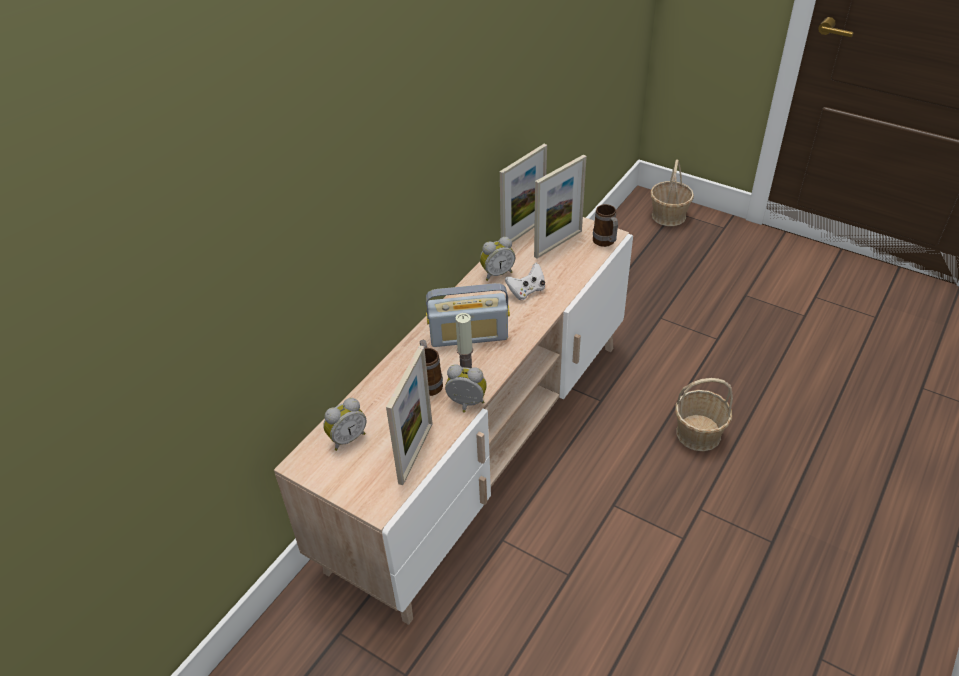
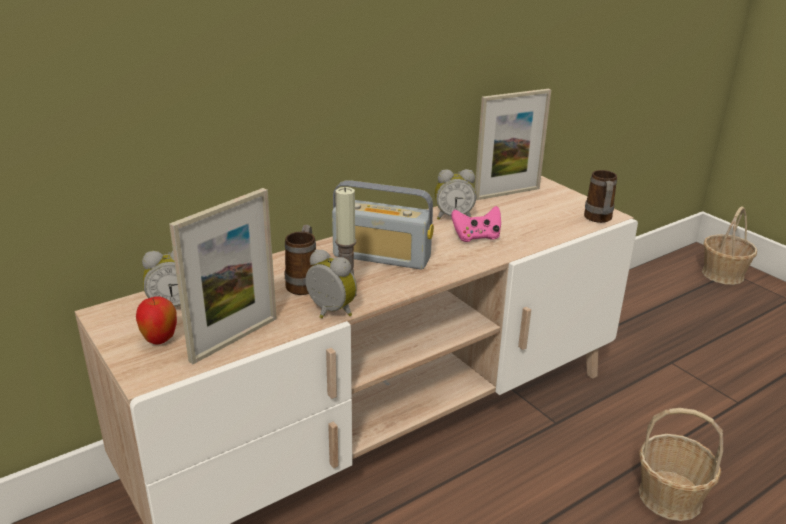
camera: 20 degrees right, 15 degrees down
(363, 473) = (160, 340): none -> apple
(526, 291) = (476, 237): white game controller -> pink game controller
(558, 244) = (541, 209): picture frame -> none

